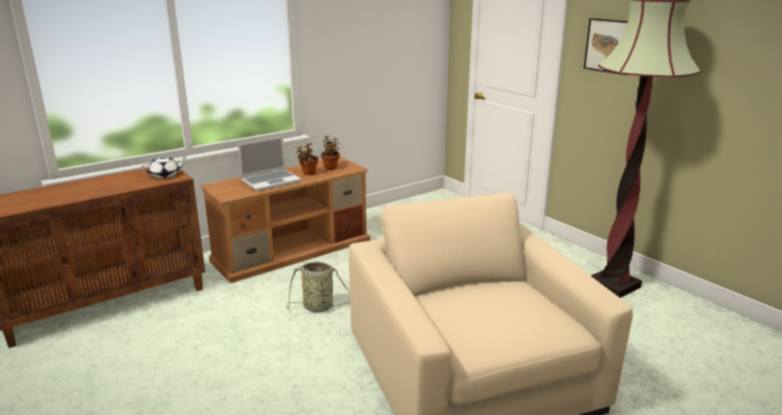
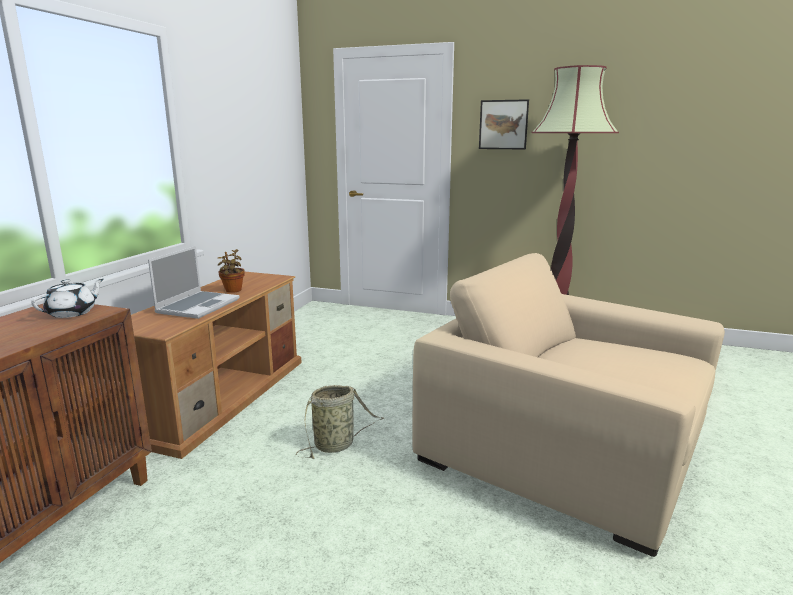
camera: 35 degrees left, 5 degrees down
(331, 167) = (250, 281): potted plant -> none

